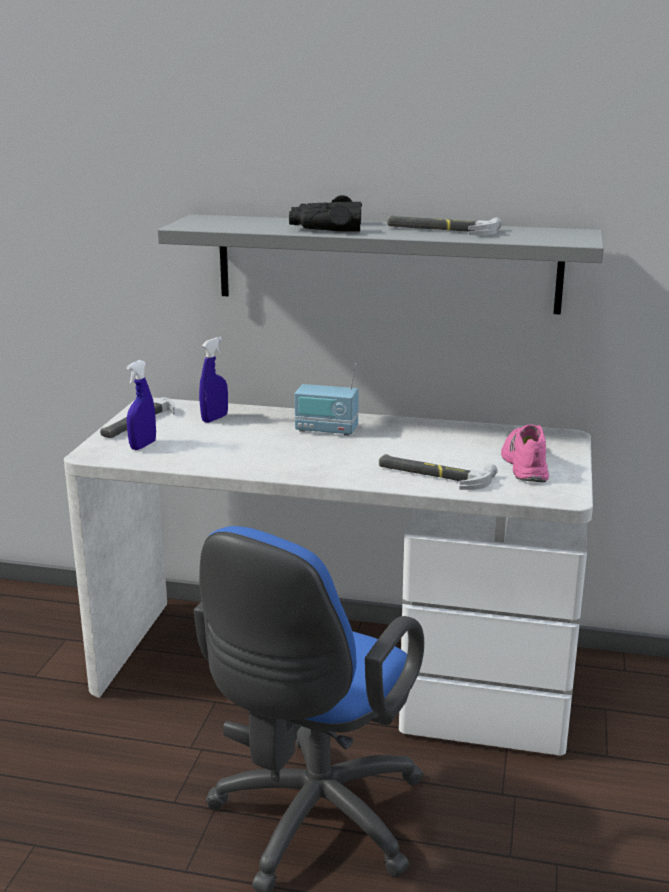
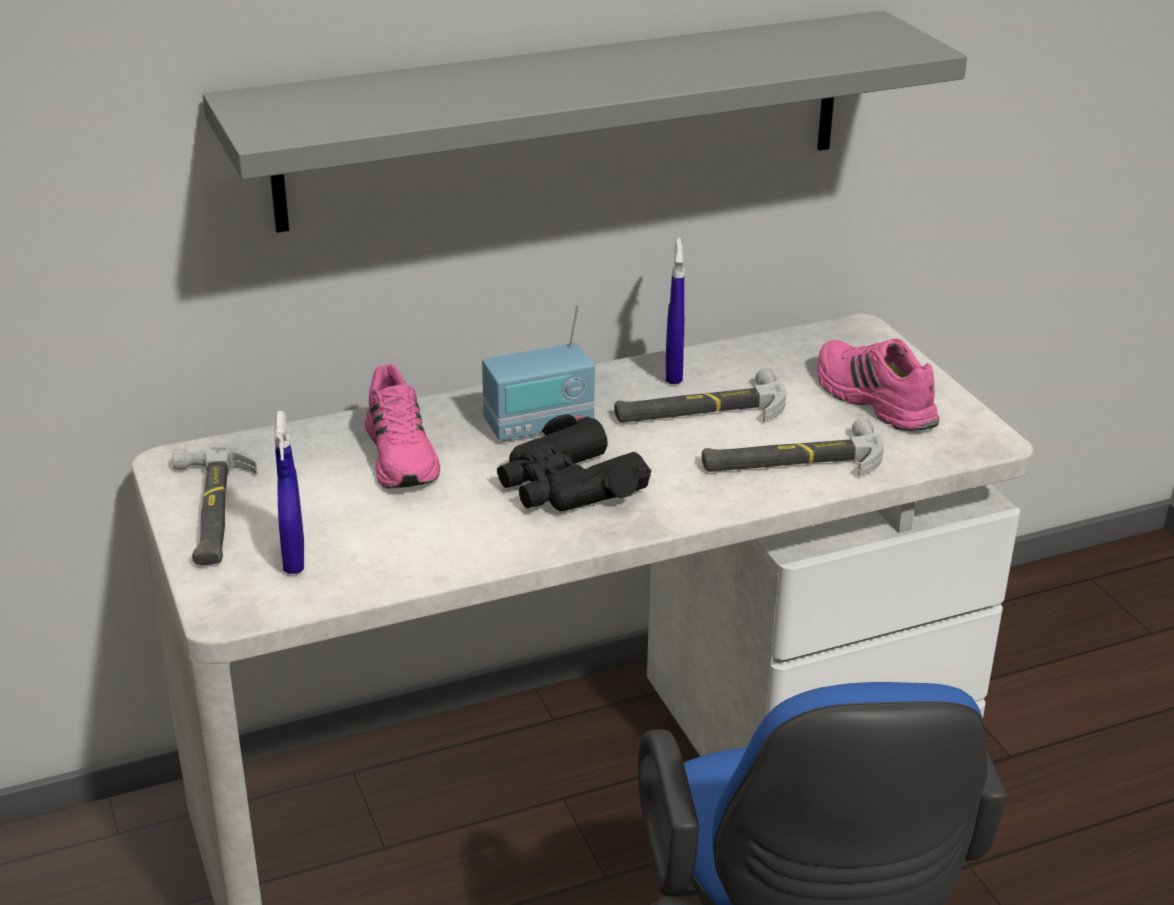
camera: 35 degrees left, 10 degrees up
(214, 418) = (334, 459): blue spray bottle -> blue spray bottle (673, 373)
(246, 424) = (402, 455): none -> pink shoe
(326, 227) = (513, 85): black binoculars -> black binoculars (568, 485)
(441, 230) = (692, 57): hammer -> hammer (700, 410)

